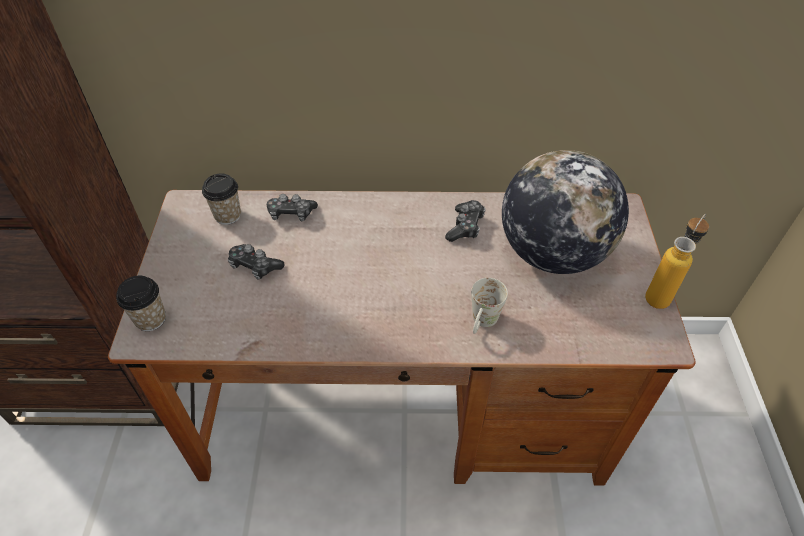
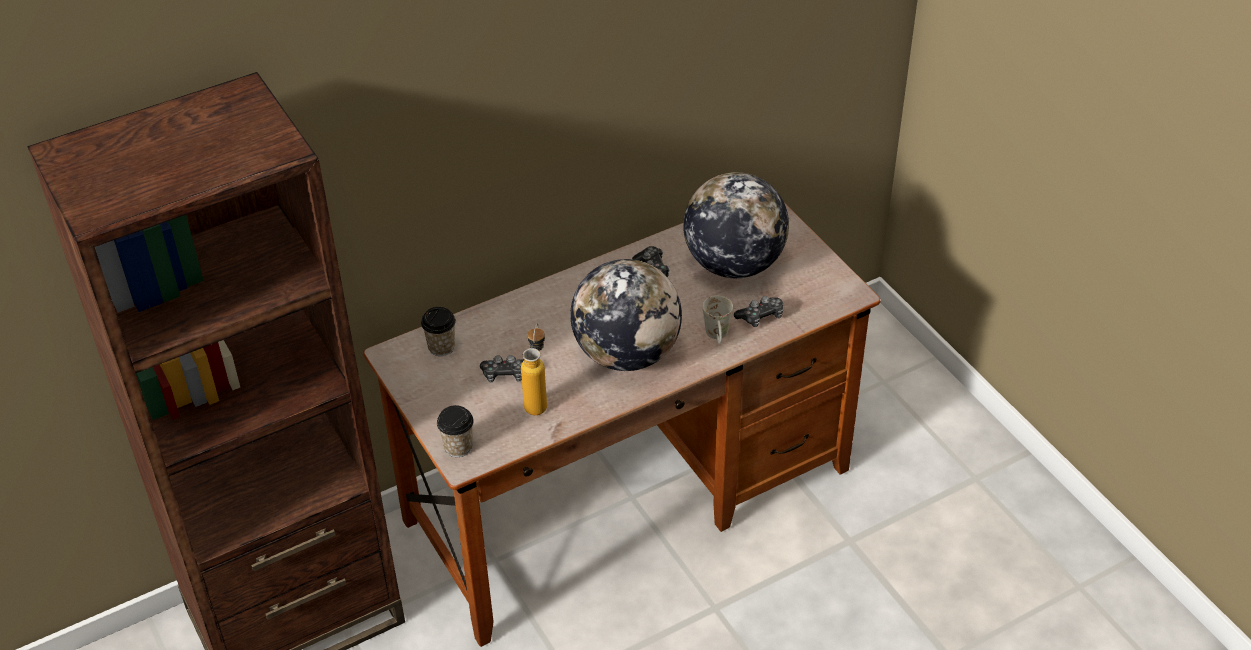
camera: 30 degrees left, 5 degrees down
(291, 213) = (496, 322): game controller -> game controller (761, 316)
(379, 298) = (626, 354): none -> globe
(662, 293) = (832, 260): bottle -> bottle (537, 400)

